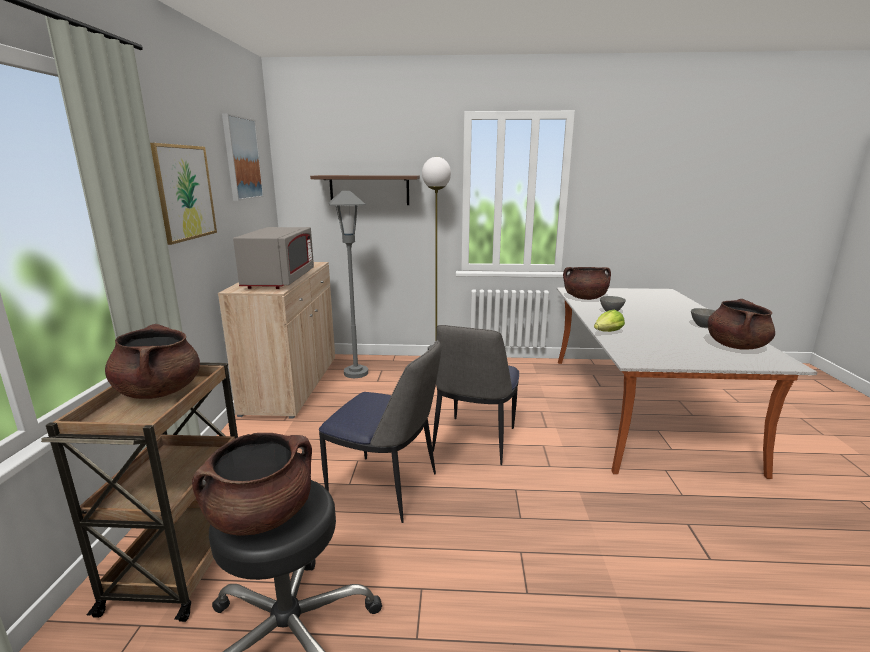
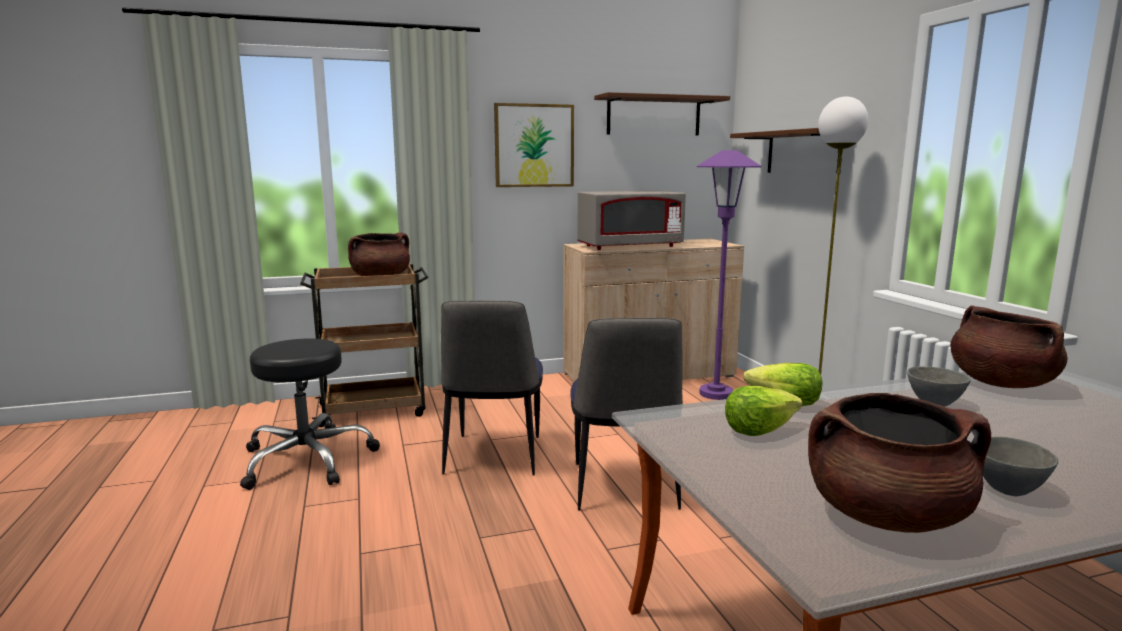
camera: 70 degrees right, 5 degrees down
(242, 158) = (654, 116): picture -> brown shelf
(261, 515) = (287, 346): brown cooking pot -> none
(356, 373) = (716, 394): grey floor lamp -> purple floor lamp
(474, 441) = (623, 487): chair -> chair turned 90 degrees counterclockwise
(647, 344) = (759, 429): none -> lettuce

